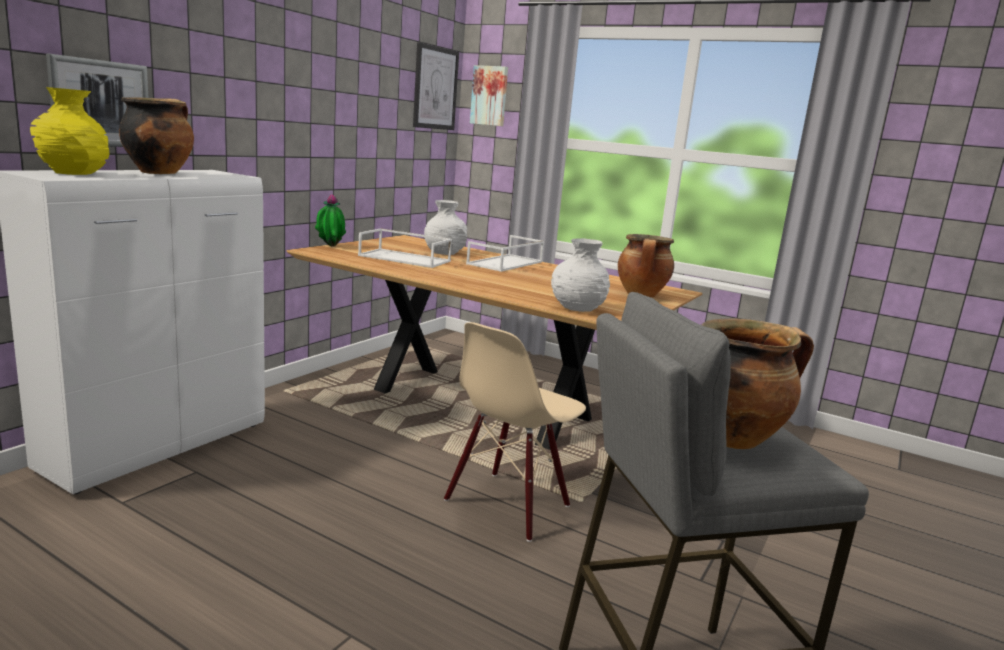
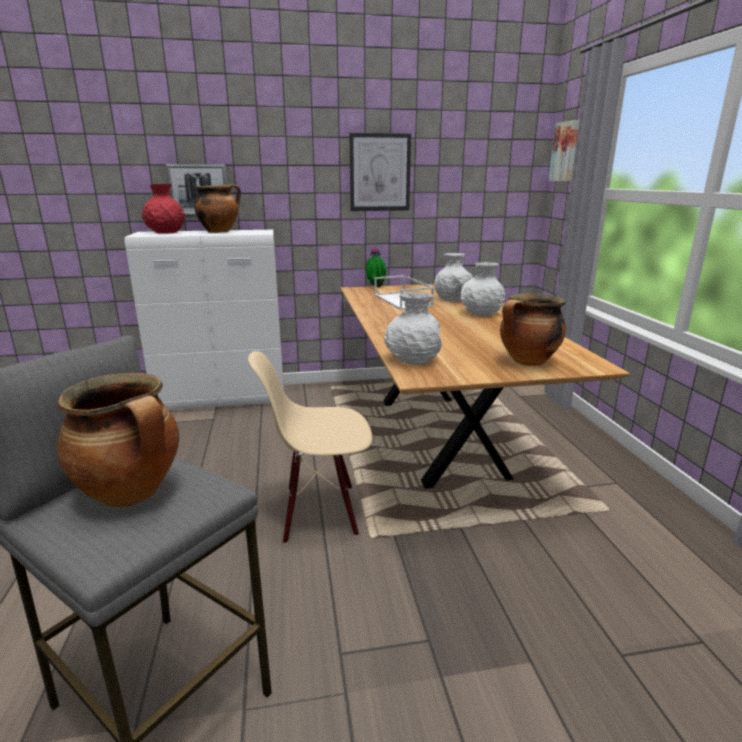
camera: 50 degrees right, 5 degrees up
(74, 173) = (166, 232): yellow vase -> red vase
(435, 88) = (510, 151): picture -> picture (379, 172)
(505, 263) = (480, 313): white tray -> white vase

